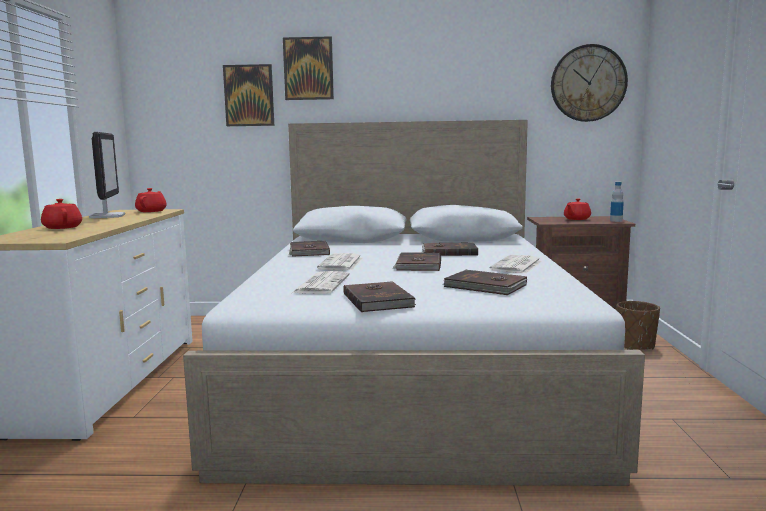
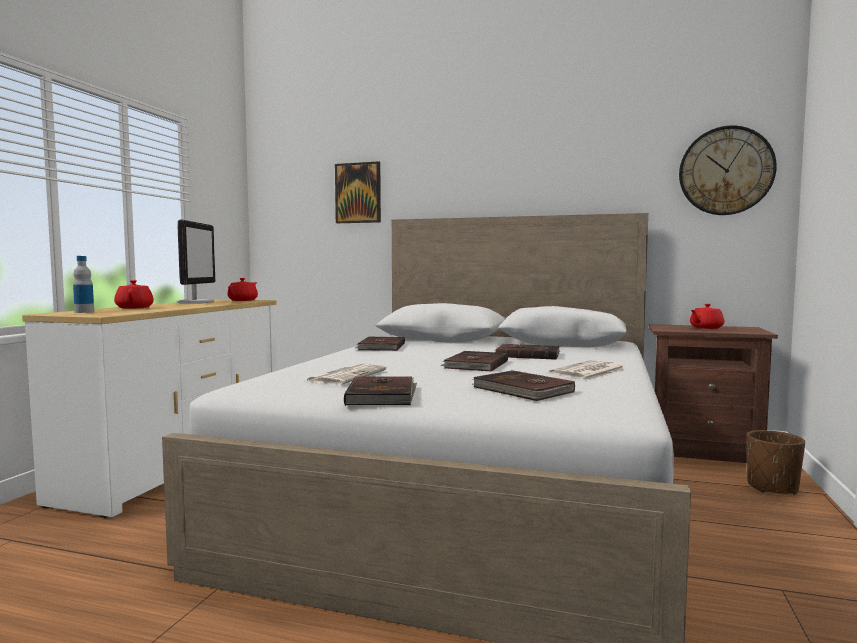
camera: 15 degrees right, 5 degrees down
(308, 68) = (415, 165): picture -> none
(341, 263) = (396, 359): newspaper -> none
(616, 220) = (755, 331): bottle -> bottle (84, 312)

